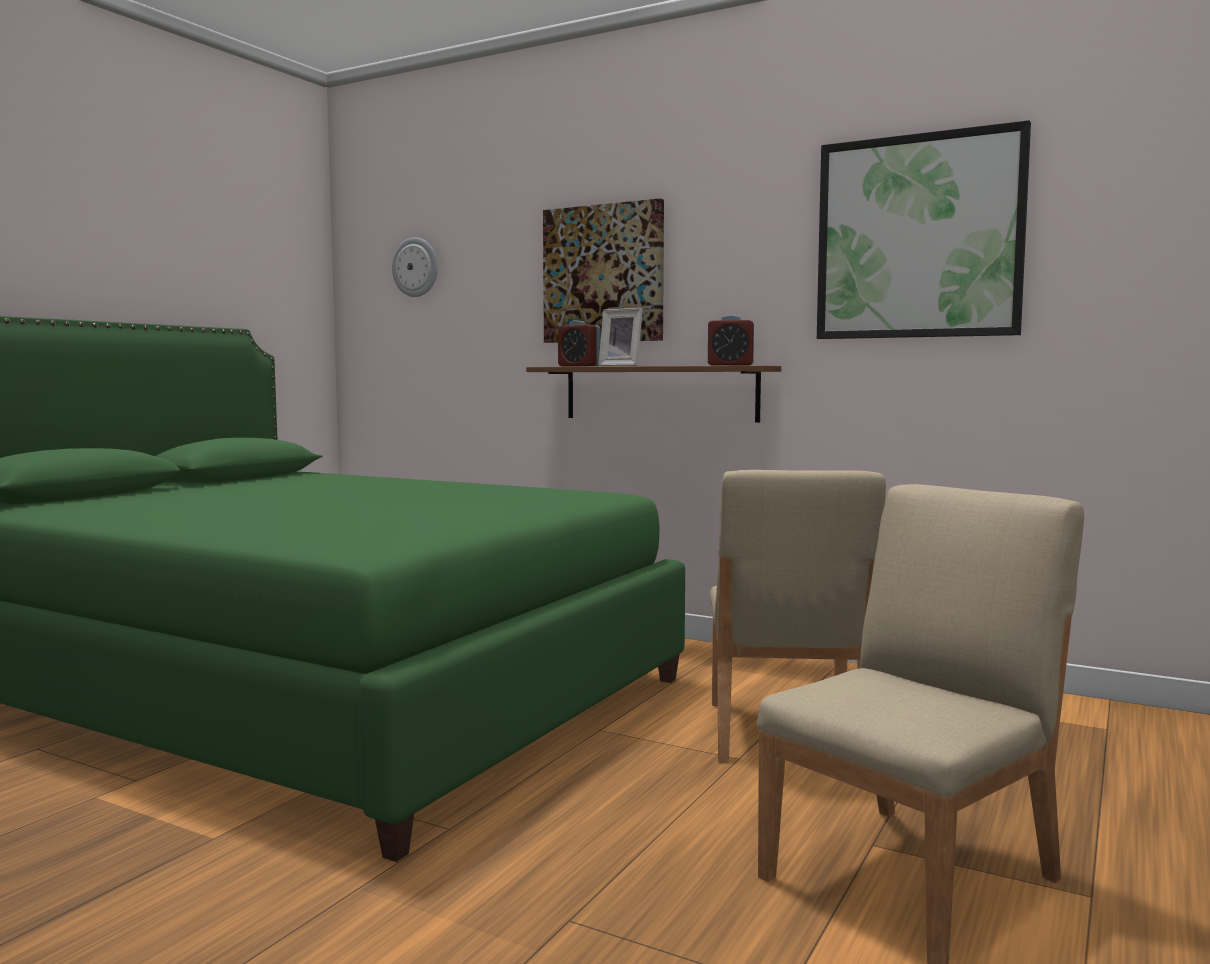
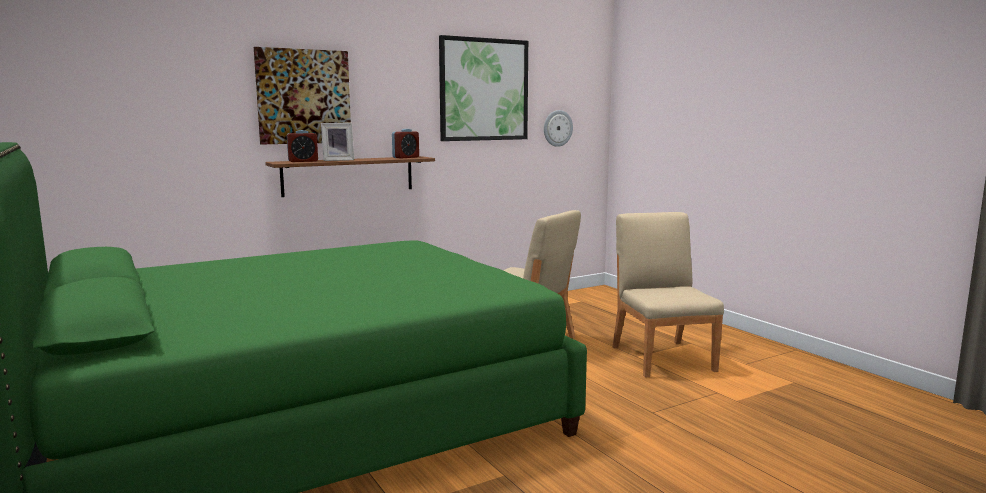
camera: 60 degrees left, 5 degrees up
(416, 267) = (113, 78): wall clock -> wall clock (557, 128)

